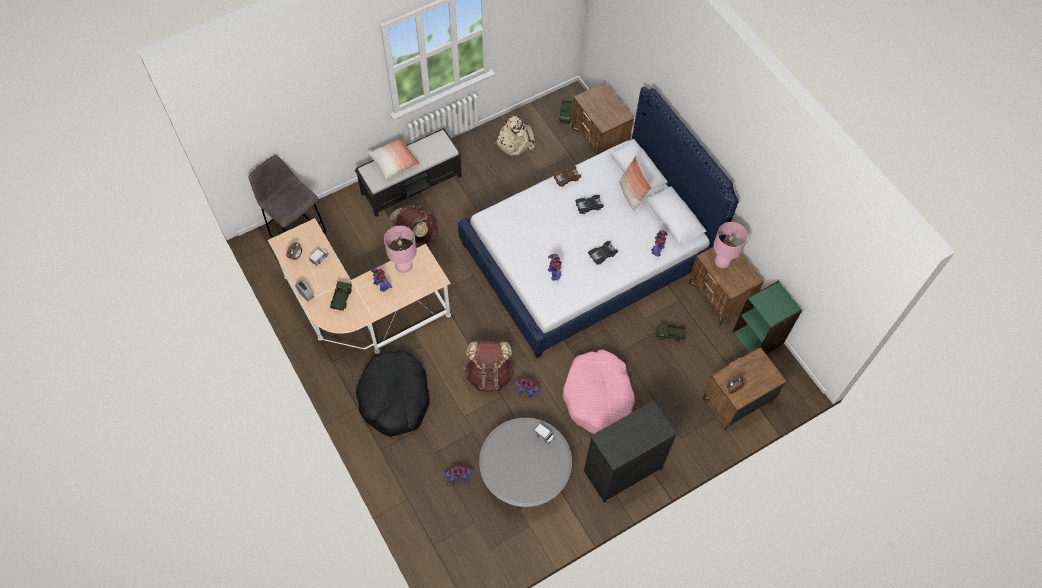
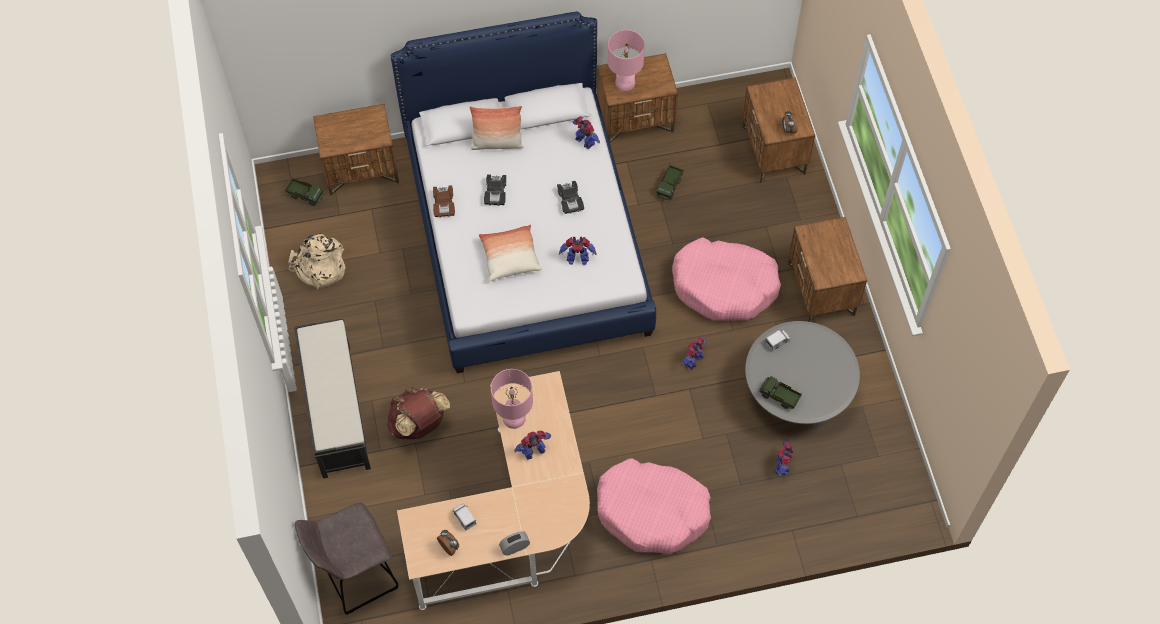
camera: 70 degrees left, 0 degrees up
(341, 299) = (538, 504): toy truck -> toy truck (779, 397)
(394, 162) = (326, 401): pillow -> pillow (510, 257)
(395, 398) = (652, 511): black dog bed -> pink dog bed
(489, 375) = (656, 394): brown backpack -> none
(622, 469) = (821, 290): black dresser -> brown nightstand
(758, 338) = (702, 102): green bookcase -> none

